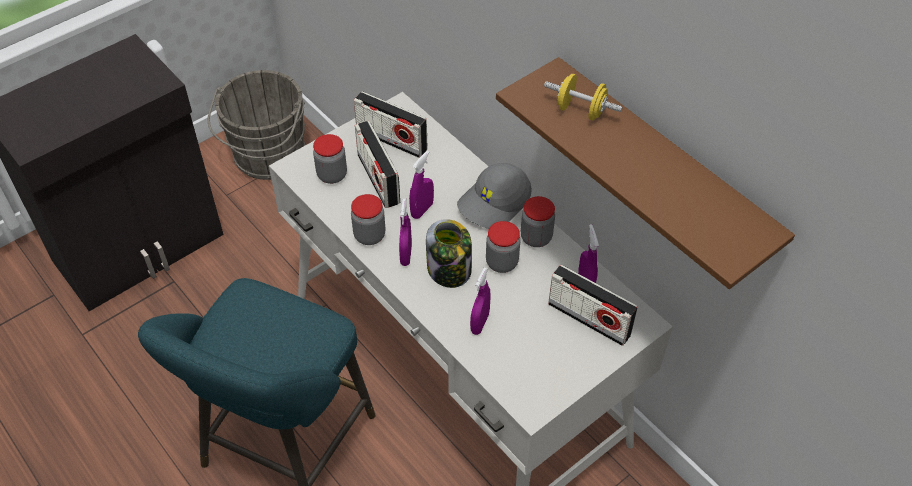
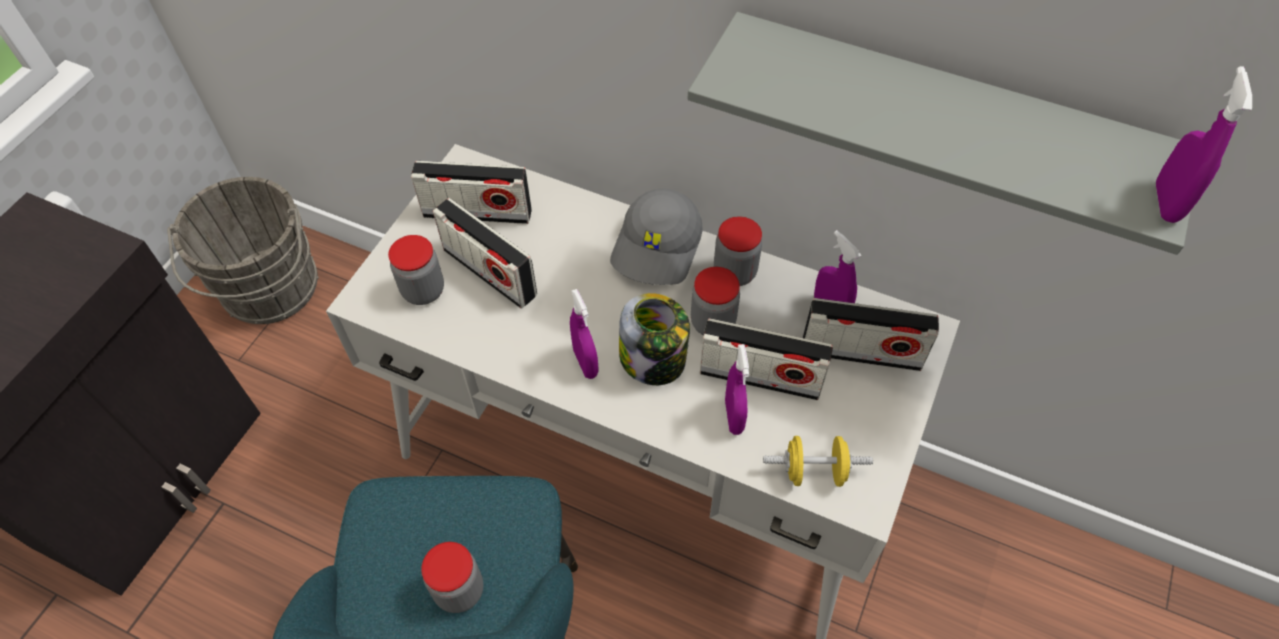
camera: 25 degrees left, 5 degrees up
(369, 235) = (521, 355): jar -> jar (459, 590)
(422, 210) = (571, 292): purple spray bottle -> purple spray bottle (1166, 202)
(512, 307) = (760, 377): none -> radio
(580, 110) = (819, 75): yellow dumbbell -> yellow dumbbell (814, 471)
(660, 170) = (938, 123): brown shelf -> grey shelf

